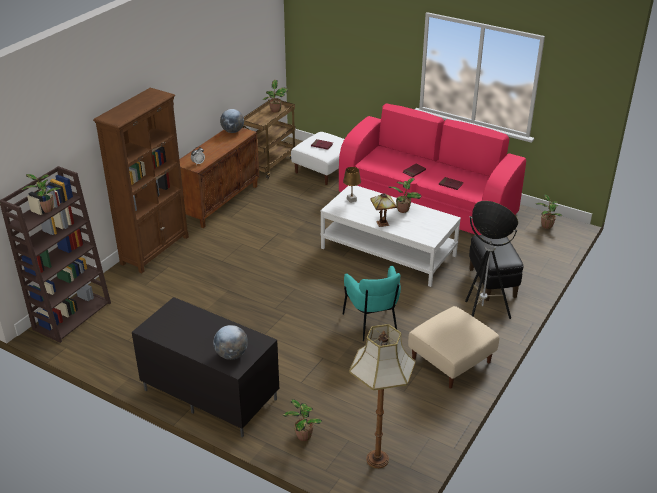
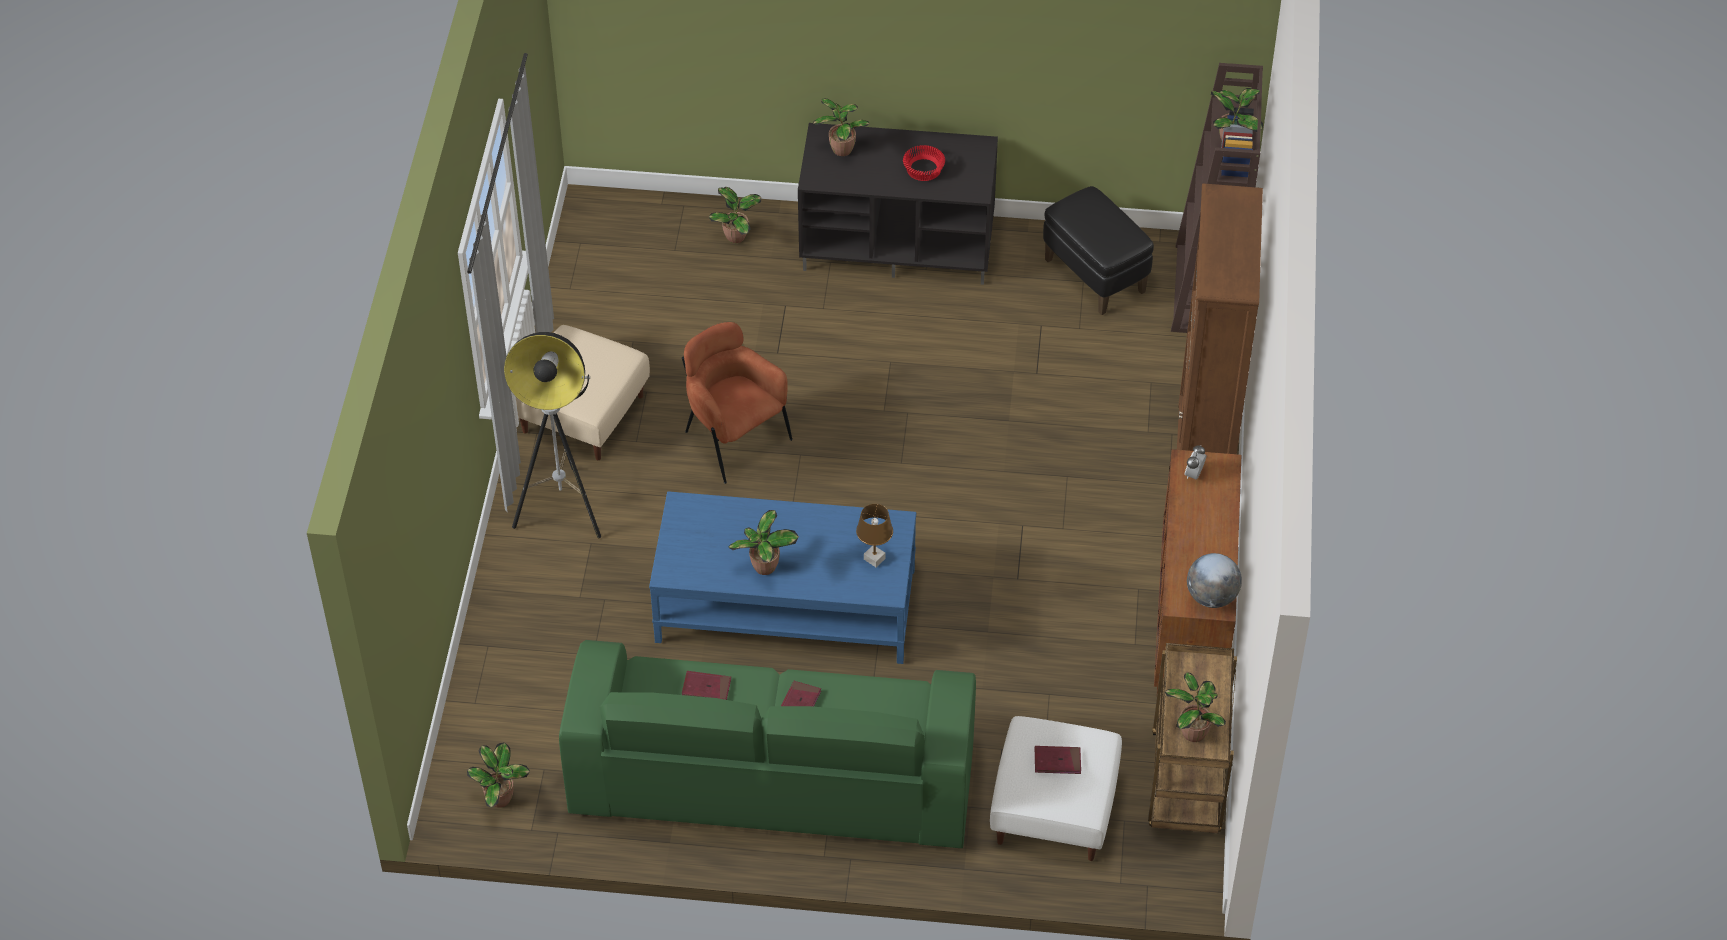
camera: 155 degrees right, 15 degrees up
(193, 327) = (923, 169): none -> red bowl
(231, 355) = (840, 149): globe -> potted plant
(373, 323) = (734, 439): turquoise armchair -> brown armchair
(378, 459) = (624, 240): floor lamp -> none
(381, 223) = (787, 517): table lamp -> none
(388, 252) = (785, 605): white coffee table -> blue coffee table
(427, 203) = (772, 778): pink sofa -> green sofa
(492, 283) = (566, 596): black ottoman -> black ottoman (1094, 275)

